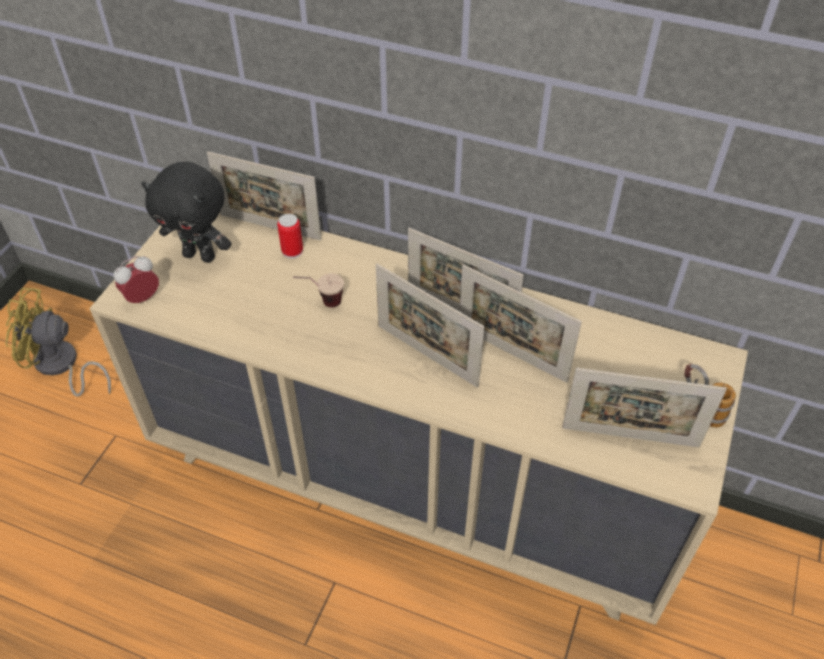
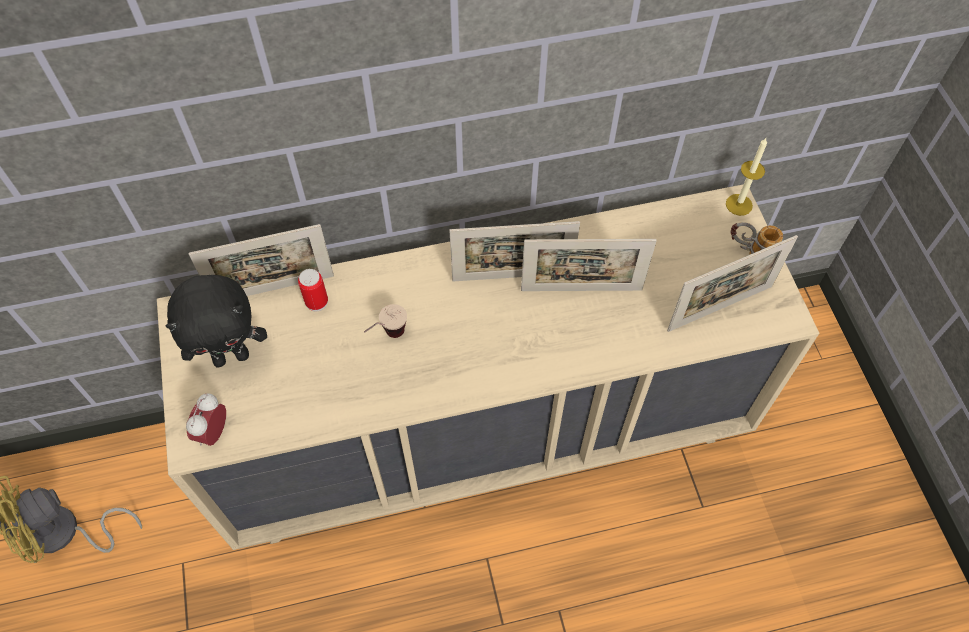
camera: 35 degrees left, 10 degrees up
(427, 355) = (516, 332): picture frame -> none
(723, 363) = (739, 204): none -> candle

